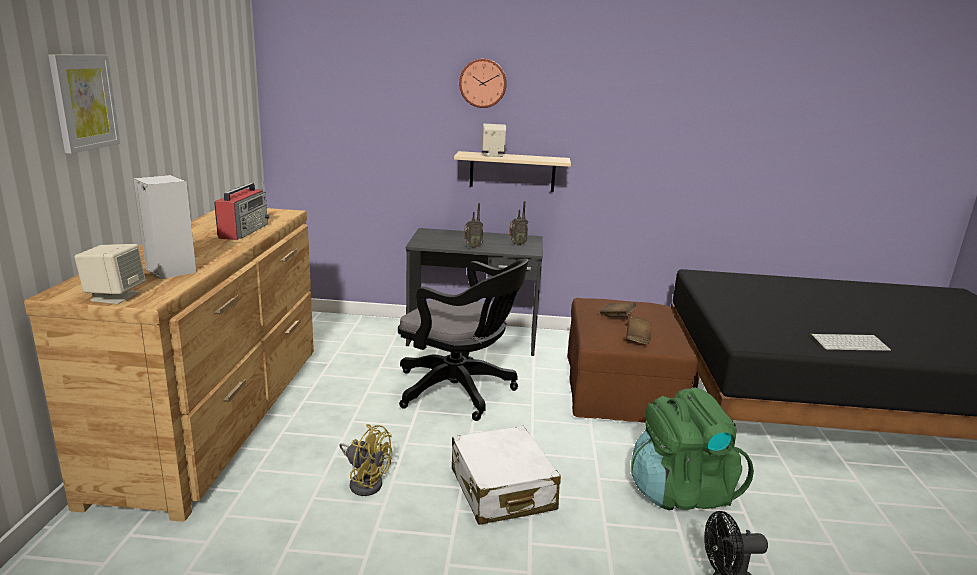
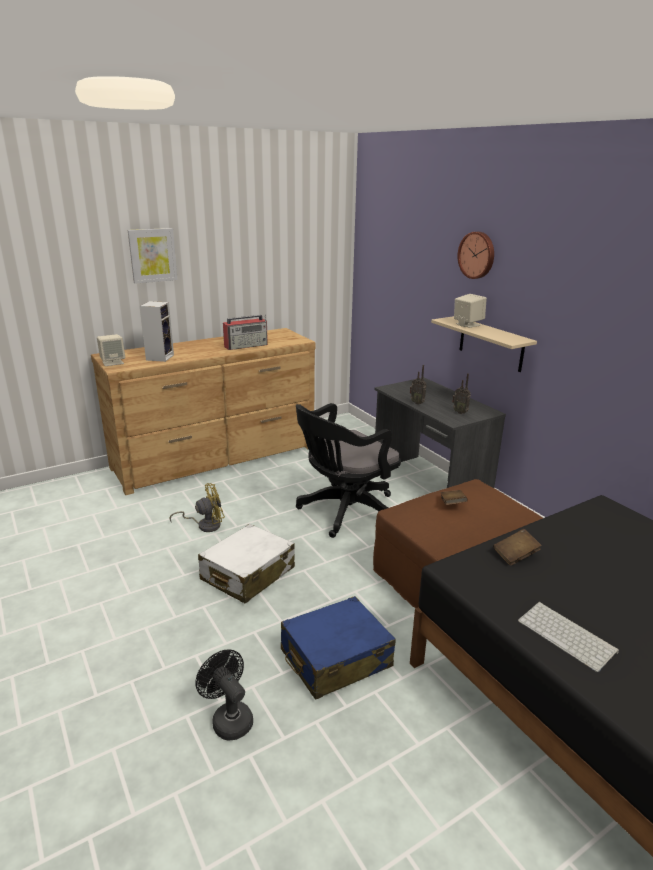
camera: 55 degrees right, 5 degrees up
(365, 481) = (205, 525): yellow fan -> yellow fan turned 105 degrees counterclockwise
(460, 391) = (344, 512): black office chair -> black office chair turned 60 degrees clockwise
(638, 338) = (429, 526): brown book -> brown book (515, 555)
(680, 492) = (335, 659): green backpack -> blue suitcase

